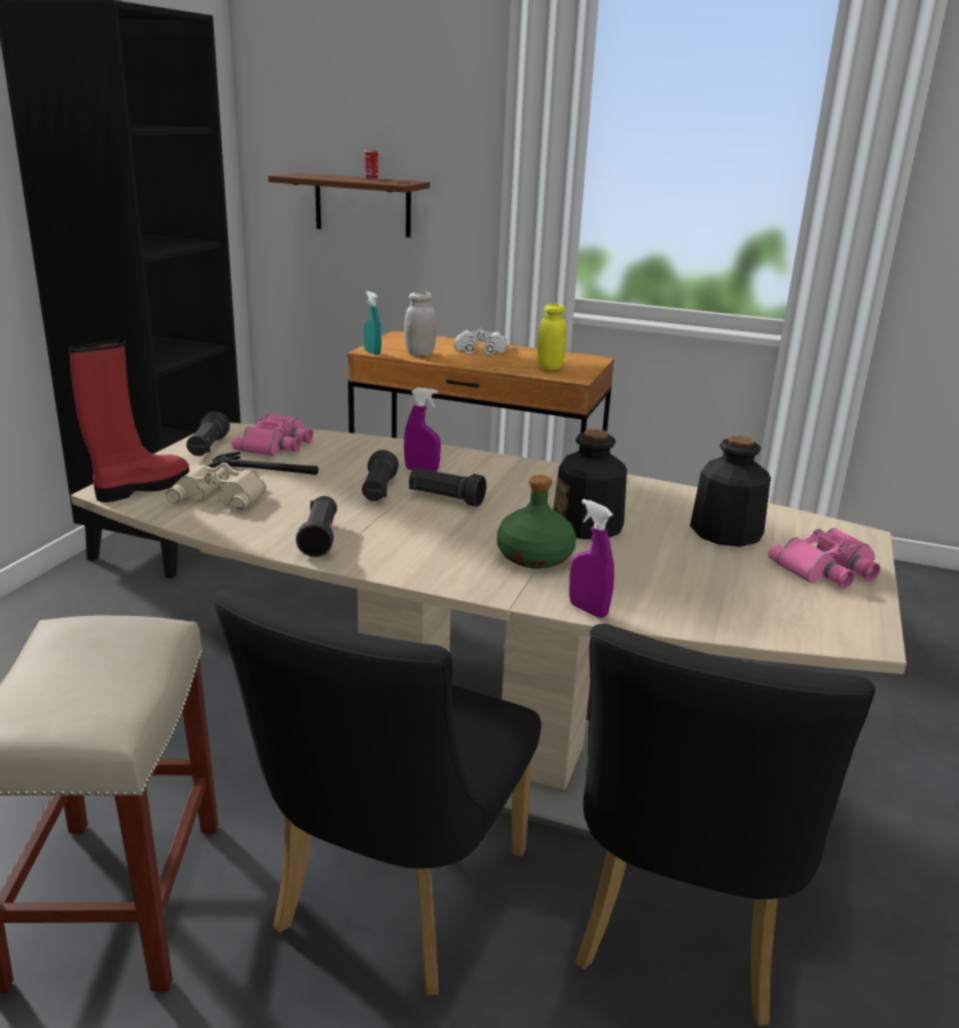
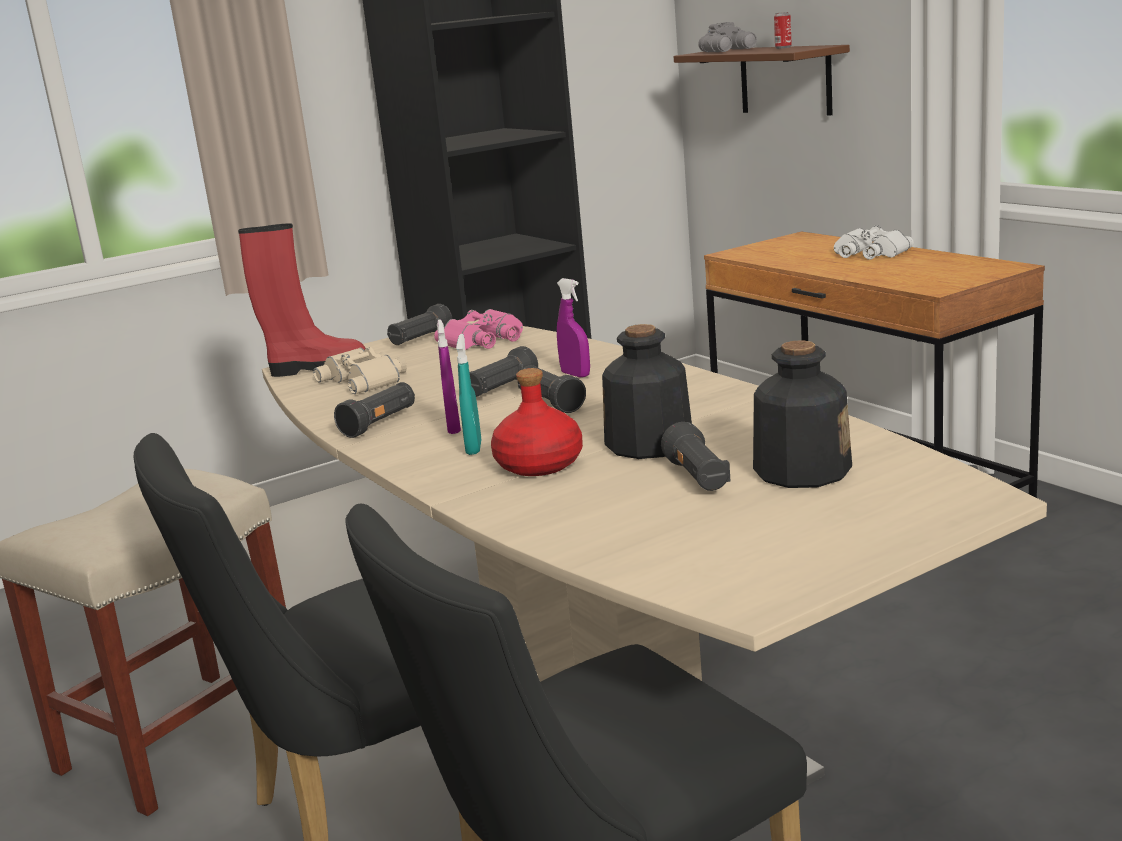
camera: 40 degrees right, 5 degrees down
(266, 469) = (437, 361): hammer -> none
(317, 176) = (729, 50): none -> grey binoculars
(372, 352) = (731, 255): turquoise spray bottle -> turquoise spray bottle (473, 448)
(420, 354) = (784, 257): white jar -> none
(534, 557) = (538, 465): green bottle -> red bottle
(549, 367) = (923, 275): yellow jar -> none
(588, 610) = (500, 518): purple spray bottle -> purple spray bottle (453, 428)
(670, 549) = (698, 478): none -> black flashlight
(828, 569) = (857, 527): pink binoculars -> none

